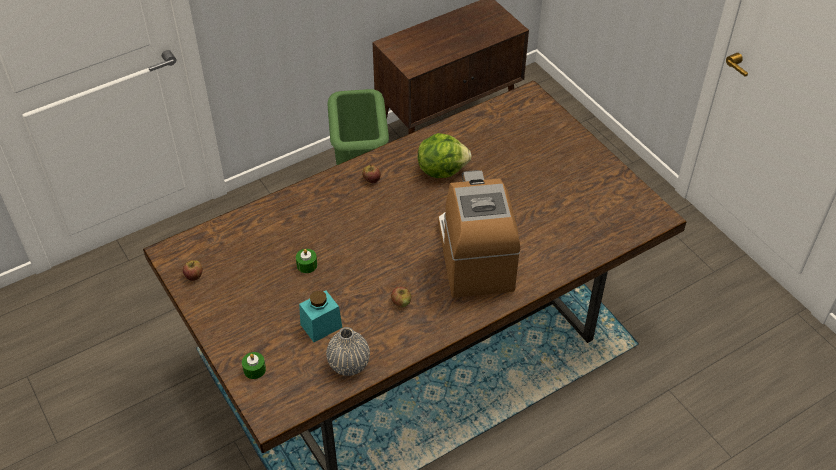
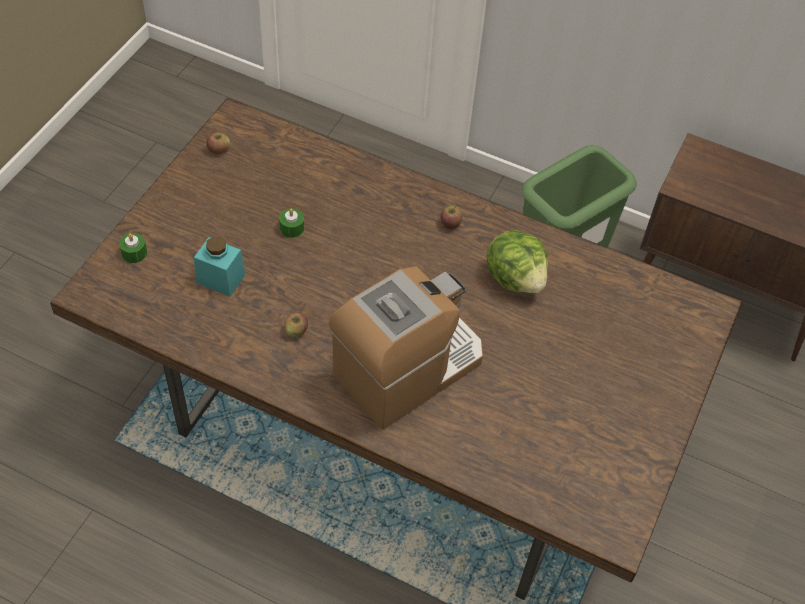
camera: 55 degrees right, 5 degrees up
(349, 364) = (185, 325): grey vase -> none

